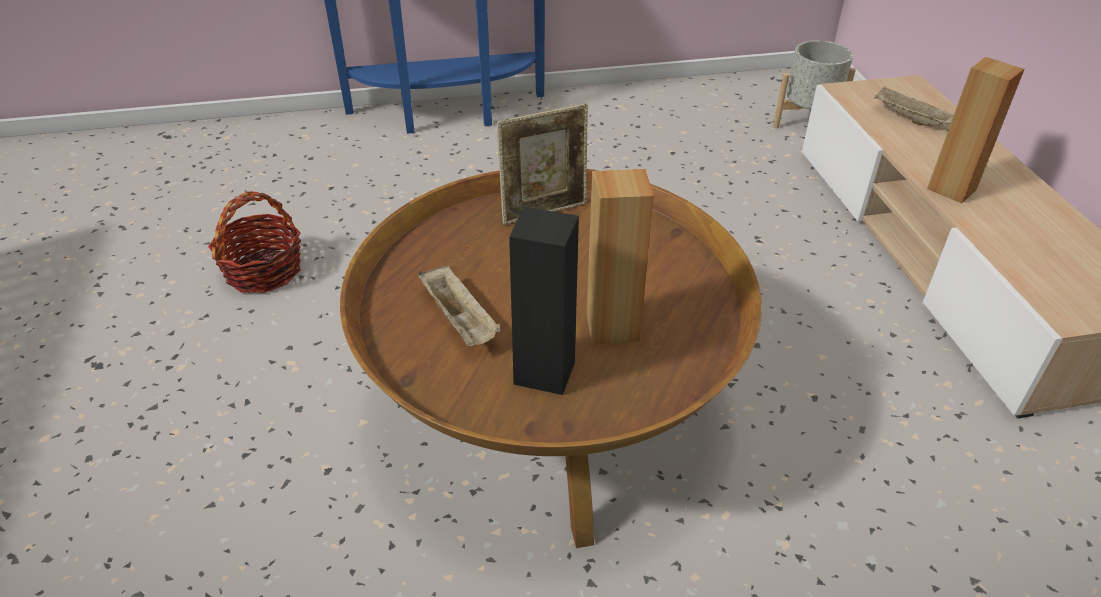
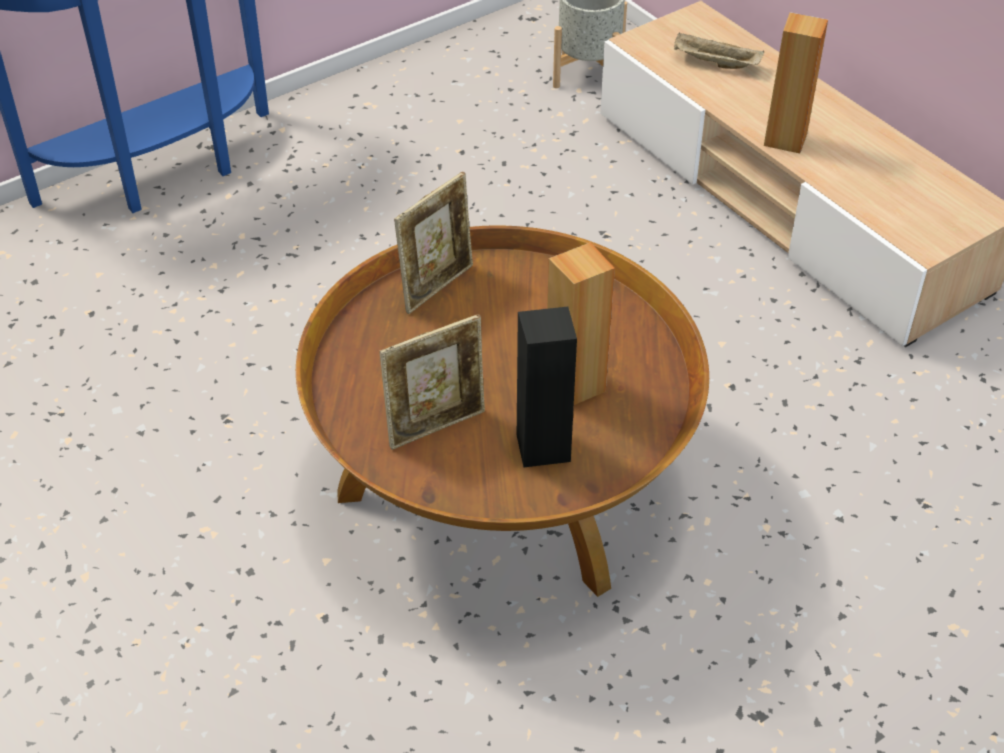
camera: 25 degrees left, 5 degrees up
(263, 271) = (91, 440): basket -> none
(460, 321) = (436, 426): beige tray -> picture frame

